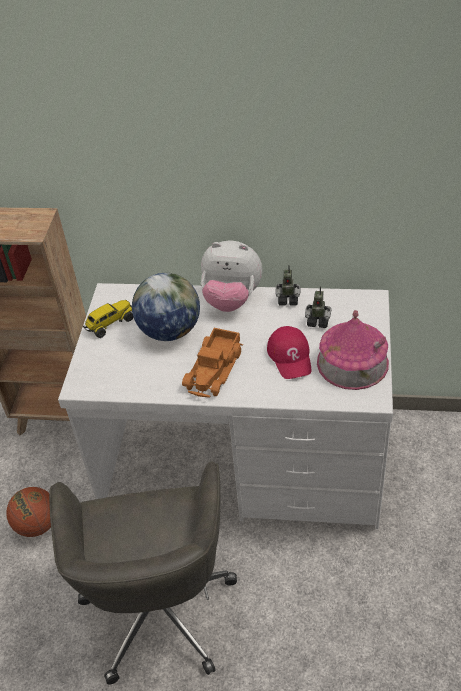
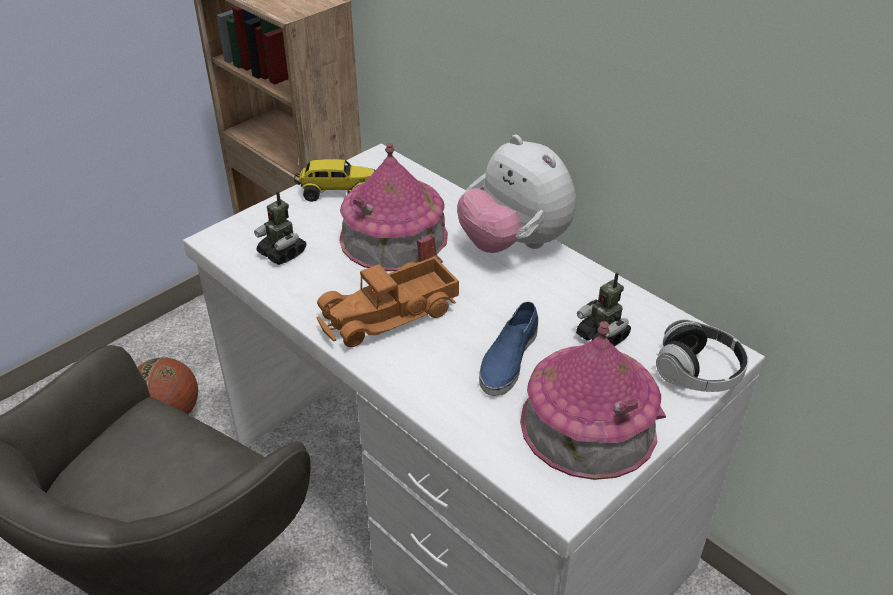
camera: 35 degrees right, 5 degrees down
(170, 331) = (394, 237): globe -> toy house
(288, 299) = (591, 285): toy robot -> toy robot (282, 253)
(290, 356) = (508, 359): red cap -> blue shoe
(370, 313) = (698, 372): none -> headphones

